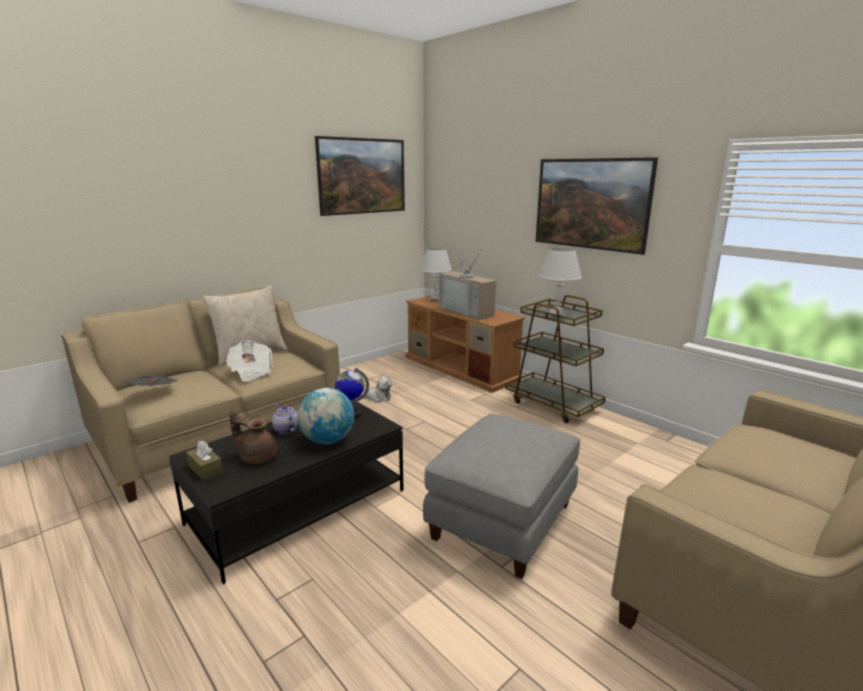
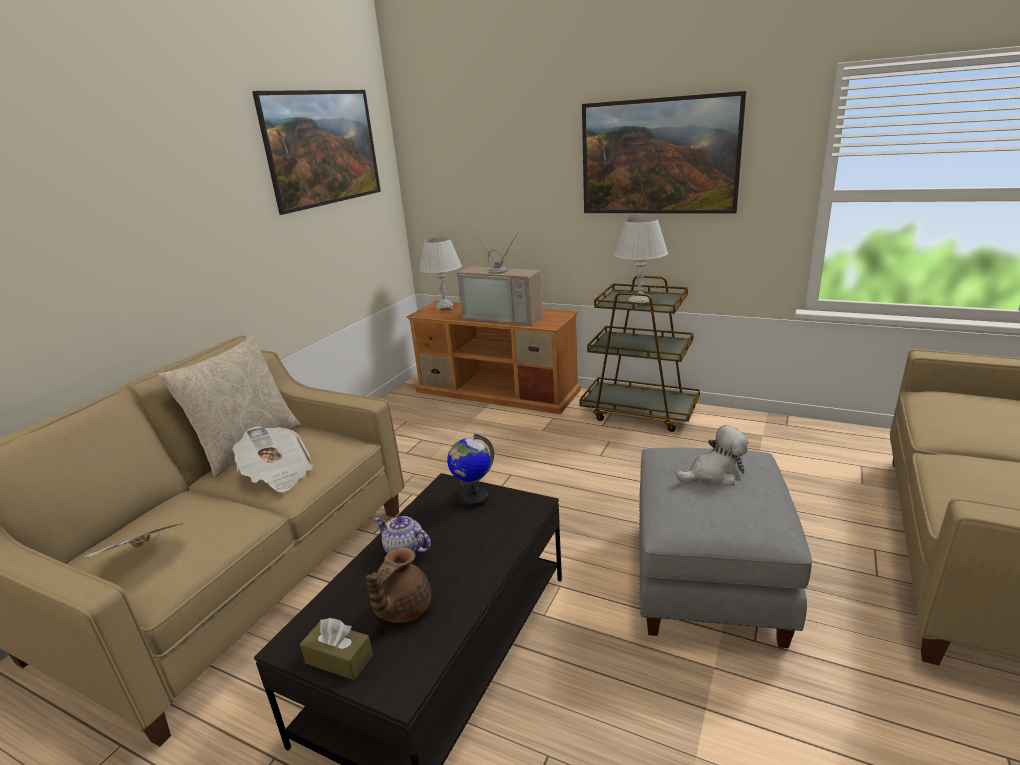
camera: 20 degrees left, 5 degrees up
(257, 456) = (402, 609): brown teapot -> brown teapot turned 60 degrees counterclockwise
(328, 440) = (480, 549): globe -> none
(377, 397) = (424, 457): plush toy -> plush toy (715, 474)

